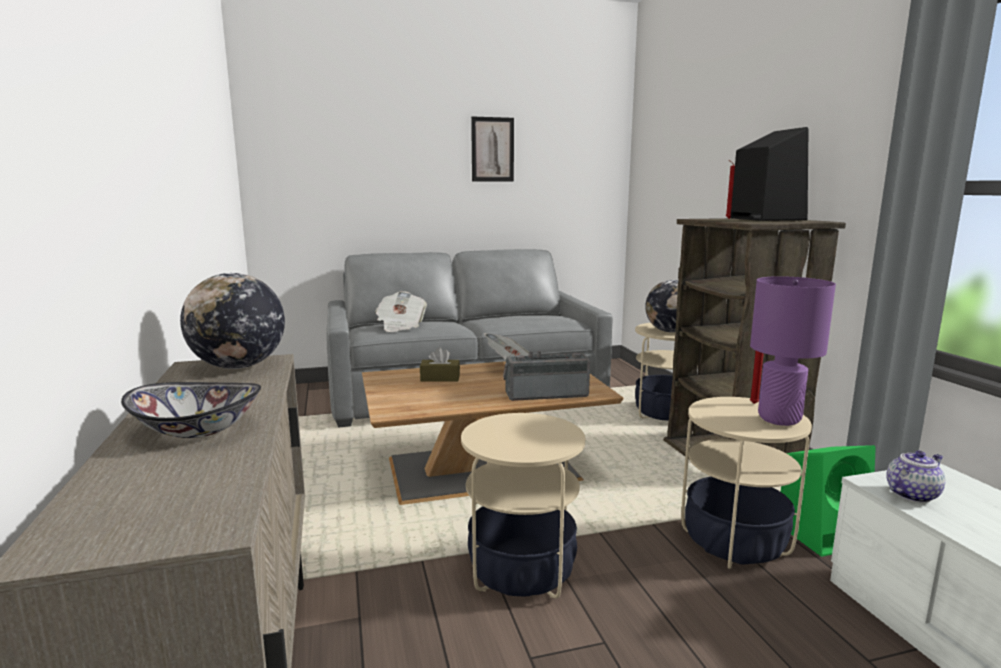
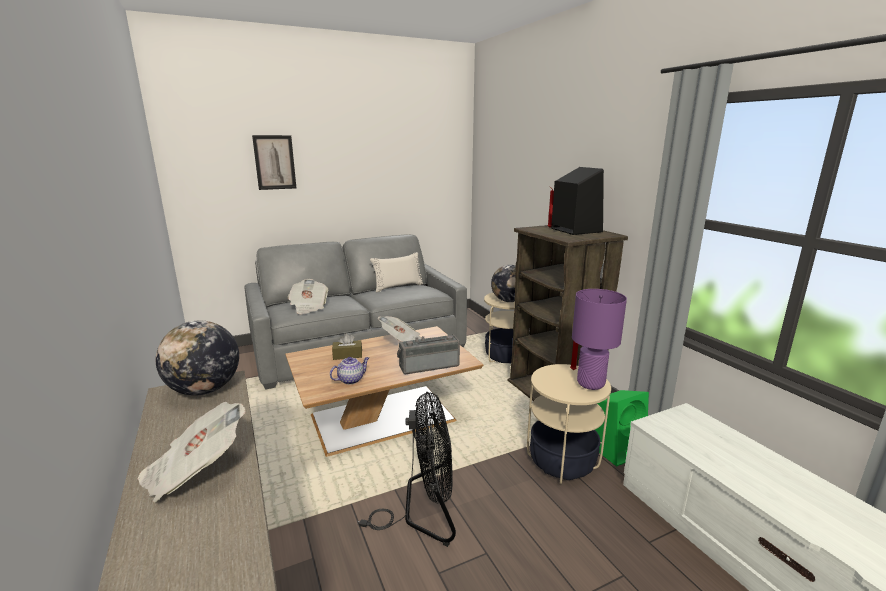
camera: 10 degrees left, 5 degrees up
(197, 431) = (195, 471): bowl -> newspaper
(492, 149) = (369, 159): picture -> picture (274, 162)
(520, 314) = (398, 287): none -> white pillow
(521, 573) = (423, 505): beige side table -> black fan
(912, 494) = (673, 432): teapot -> teapot (351, 380)

